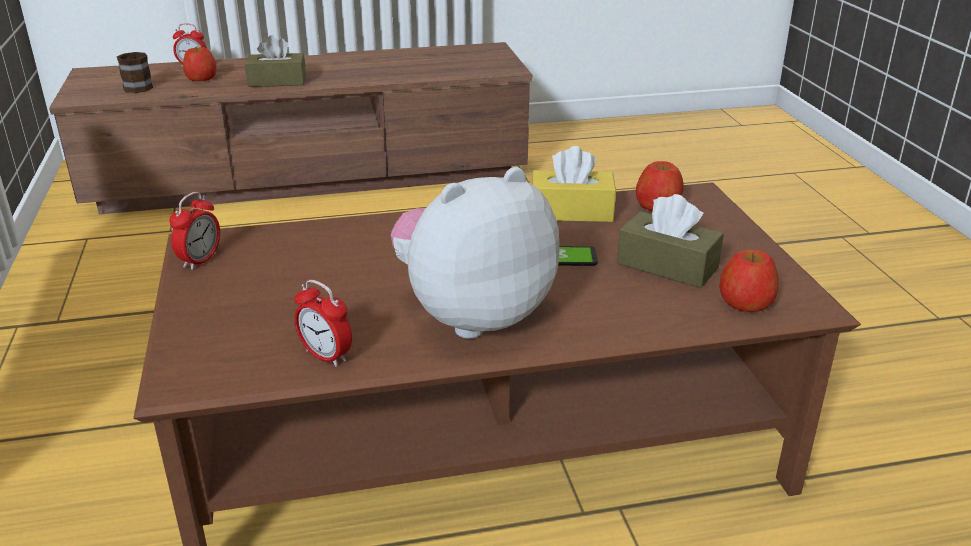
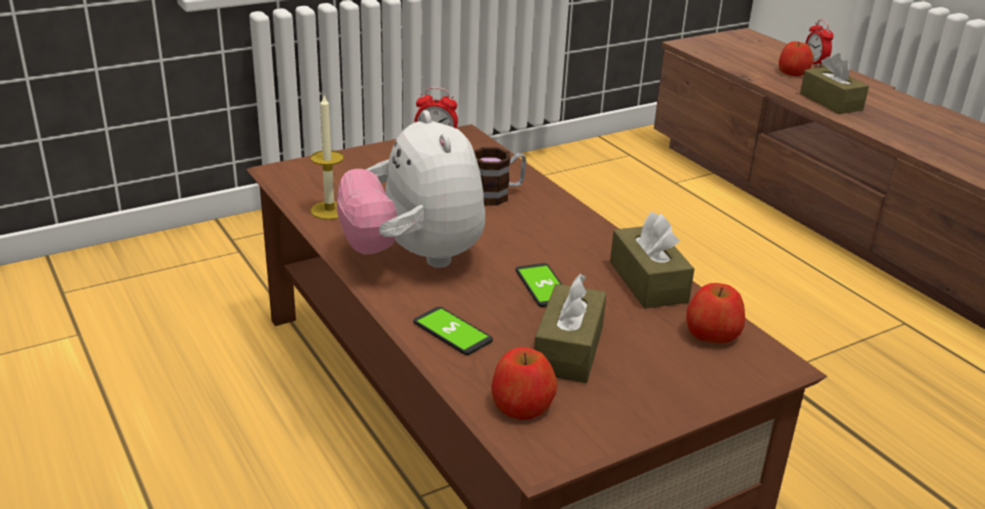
camera: 70 degrees right, 0 degrees up
(139, 86) = (742, 56): mug -> mug (497, 195)
(326, 356) = (329, 210): alarm clock -> candle
(472, 315) = (414, 257): plush toy -> plush toy turned 150 degrees counterclockwise
(571, 211) = (648, 282): yellow tissue box -> brown tissue box
(625, 316) = (452, 332): none -> phone

